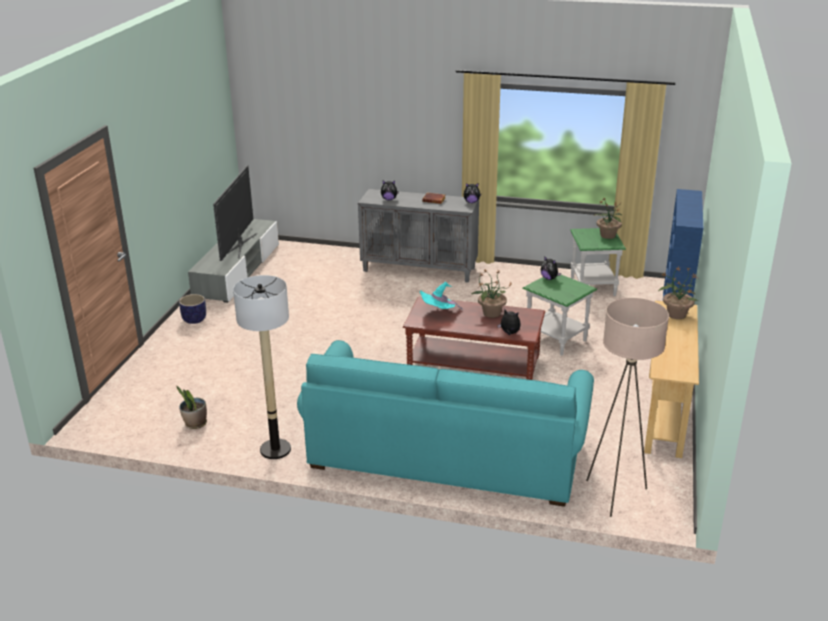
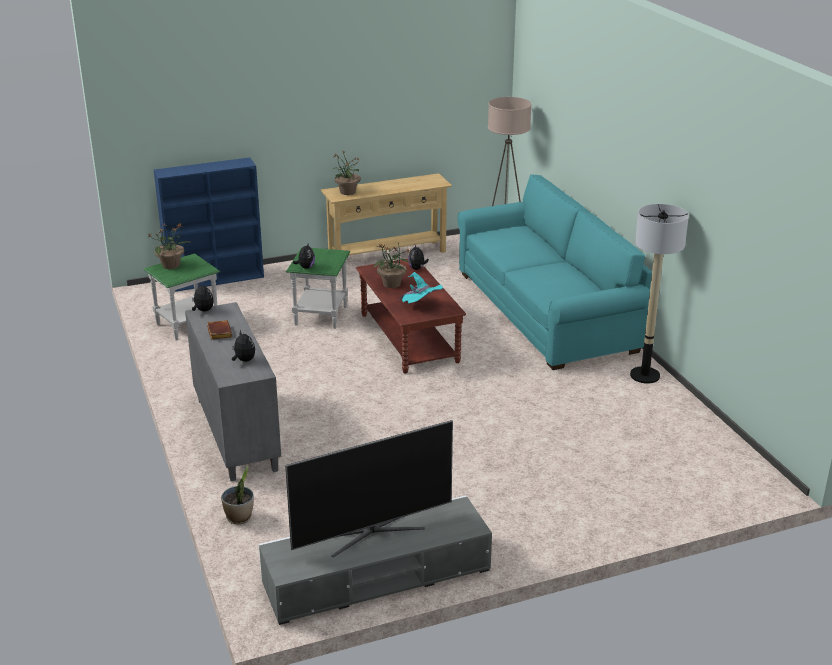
camera: 125 degrees left, 0 degrees up
(194, 319) = (531, 536): planter -> none
(195, 424) = (677, 428): potted plant -> potted plant (239, 517)

